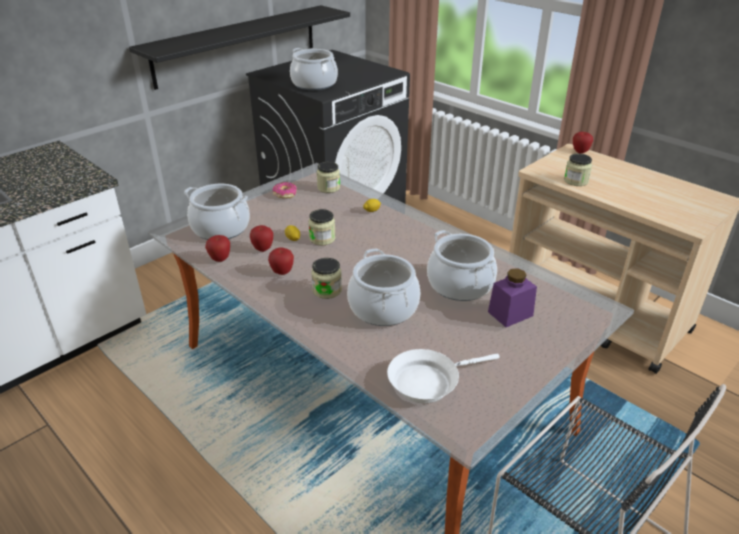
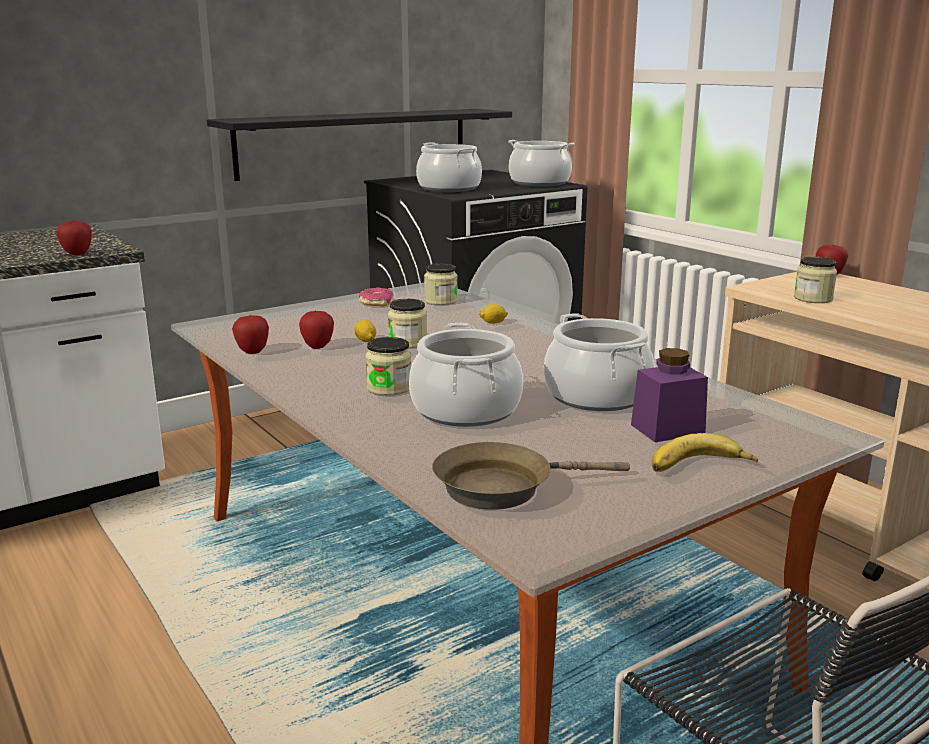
camera: 10 degrees right, 15 degrees down
(221, 228) = (270, 326): cooking pot -> cooking pot (539, 183)
(282, 272) = (333, 368): apple -> apple (77, 254)
(428, 381) = (502, 487): white frying pan -> brown frying pan
(537, 348) = (700, 467): none -> banana

